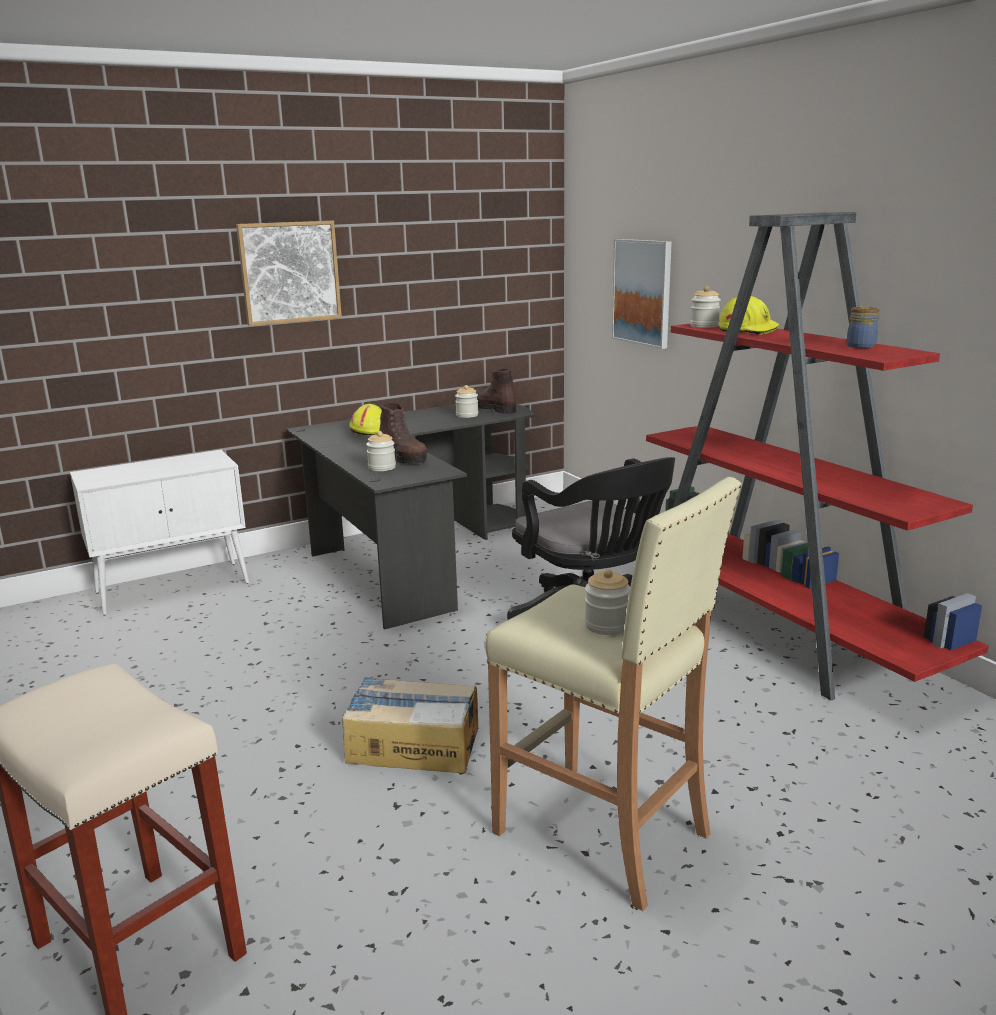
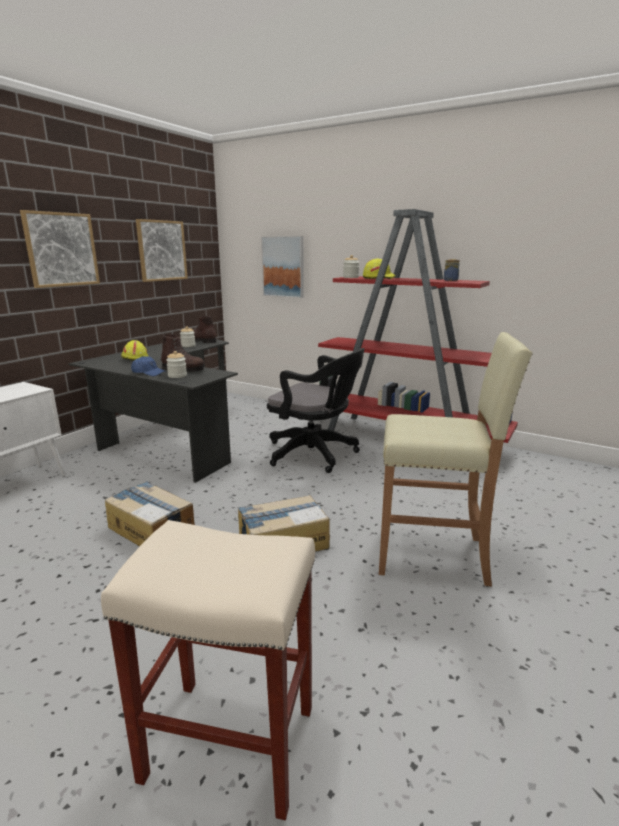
camera: 30 degrees left, 0 degrees up
(279, 679) = (151, 529): none -> cardboard box
(354, 457) = (148, 373): none -> blue cap
(452, 264) = (161, 250): none -> picture
(607, 625) = (445, 428): jar -> none

